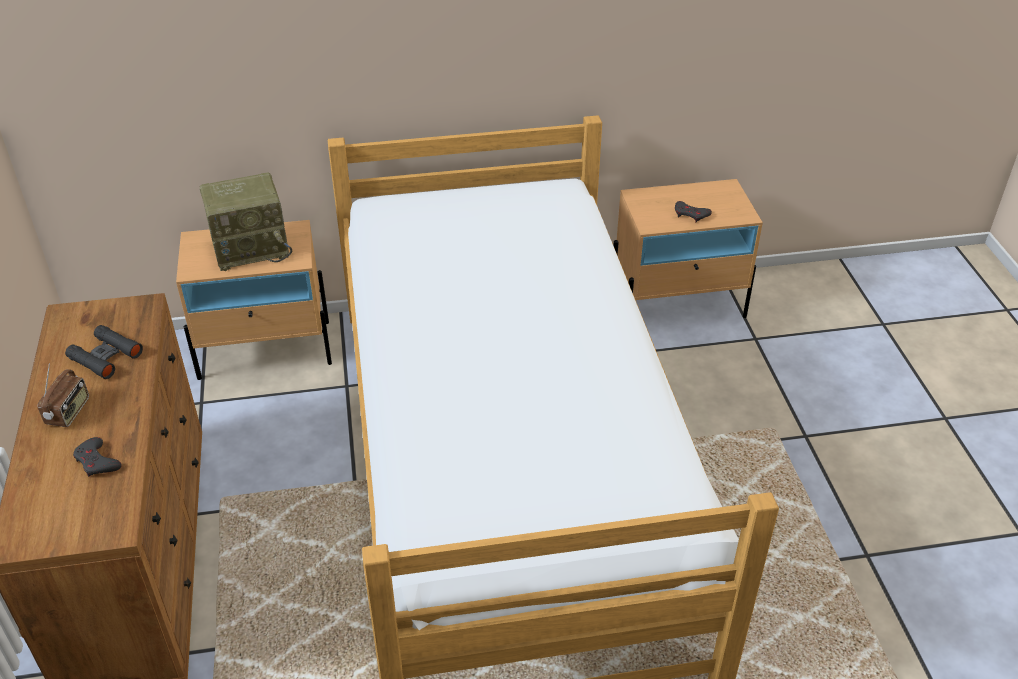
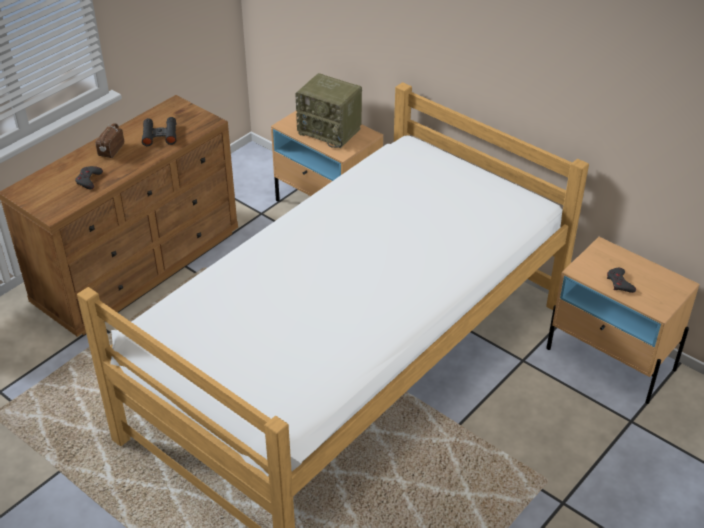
camera: 50 degrees right, 0 degrees up
(69, 412) = (111, 150): radio -> radio turned 135 degrees clockwise

